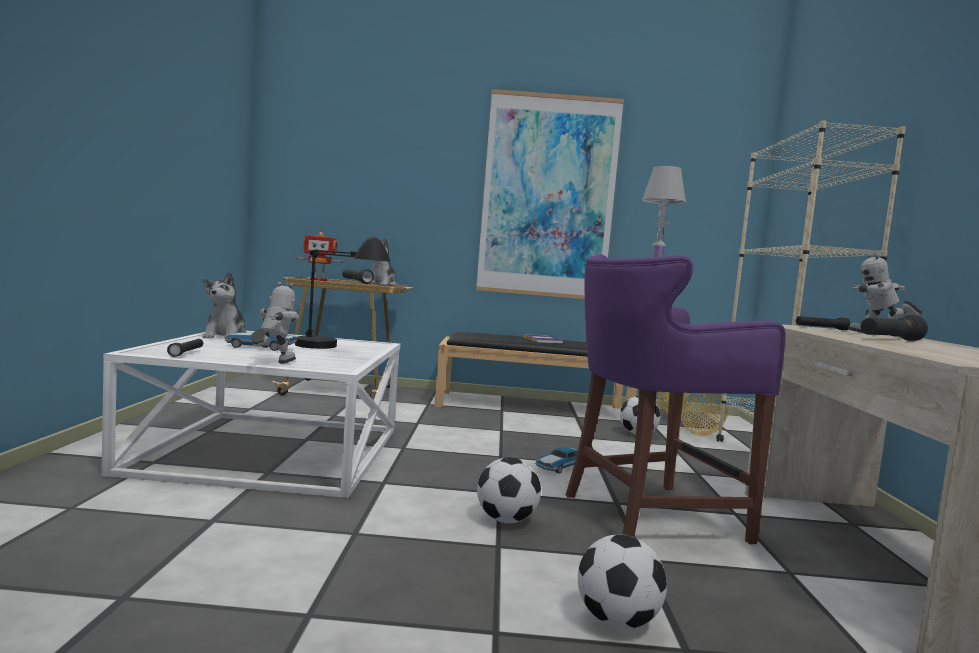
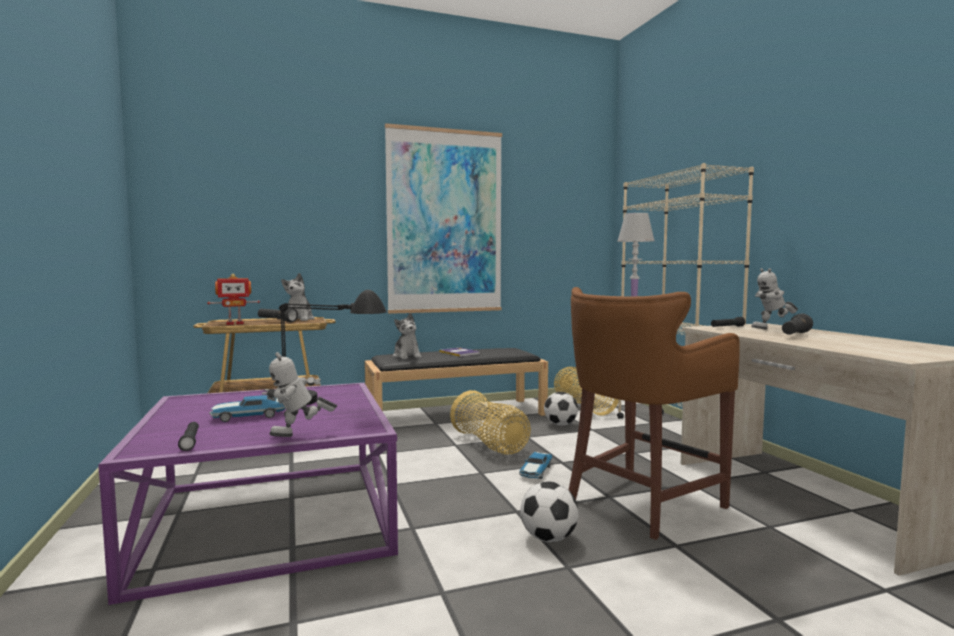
camera: 20 degrees left, 0 degrees up
(225, 336) = (188, 407): plush toy -> plush toy (407, 356)
(273, 363) = (298, 436): toy robot -> toy robot turned 105 degrees counterclockwise
(273, 450) = (271, 519): white coffee table -> purple coffee table
(537, 437) = (490, 445): none -> basket
(617, 621) = (714, 610): football -> none
(647, 516) = (640, 503): purple stool -> brown stool

